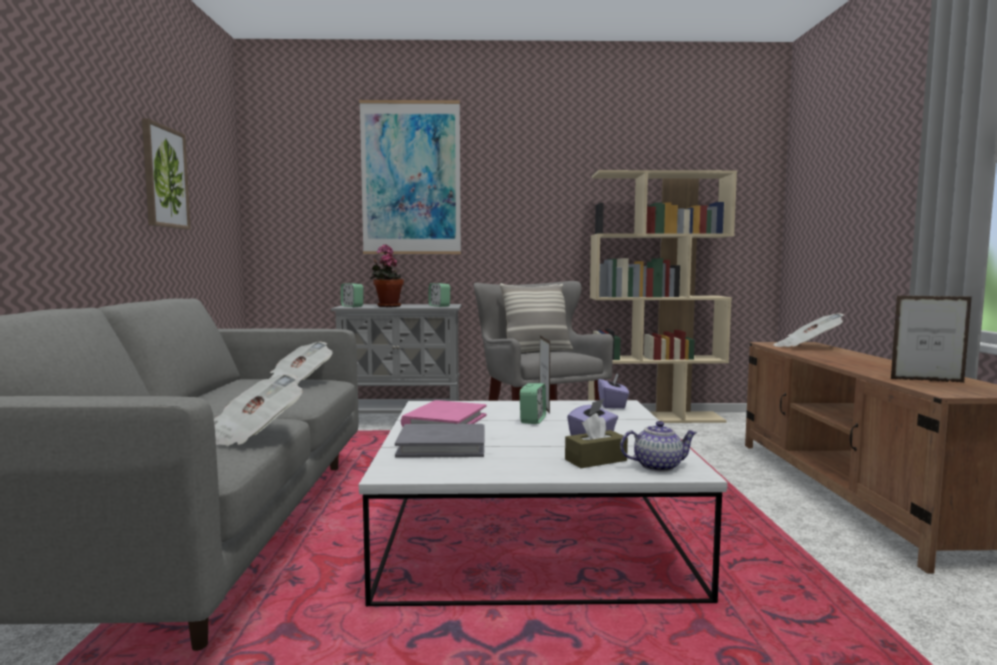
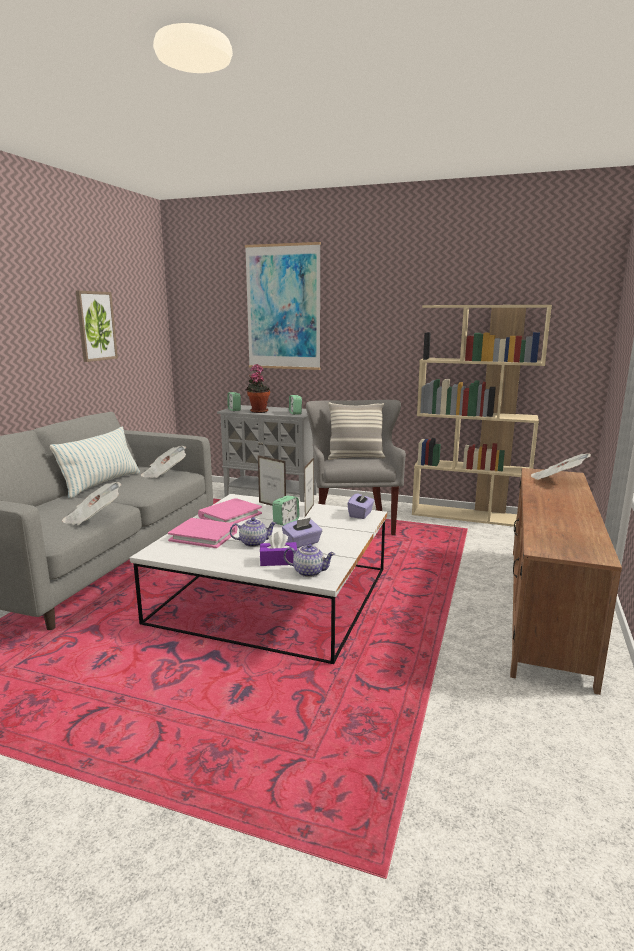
camera: 20 degrees right, 10 degrees up
(208, 399) = (101, 484): none -> pillow
(442, 445) = (204, 536): grey book -> pink book
(527, 445) = (254, 543): none -> teapot
(596, 460) = (278, 561): brown tissue box -> purple tissue box
(927, 380) = (559, 535): picture frame -> picture frame (272, 506)

